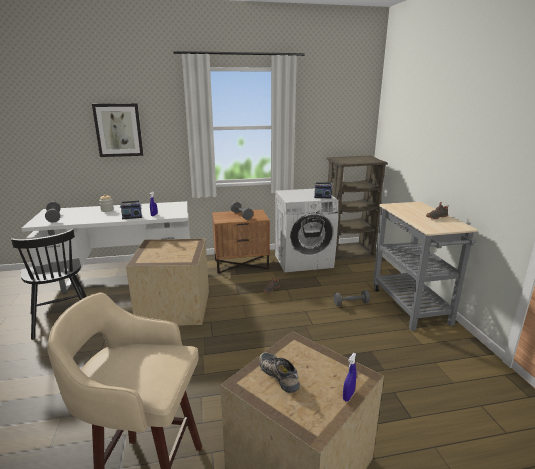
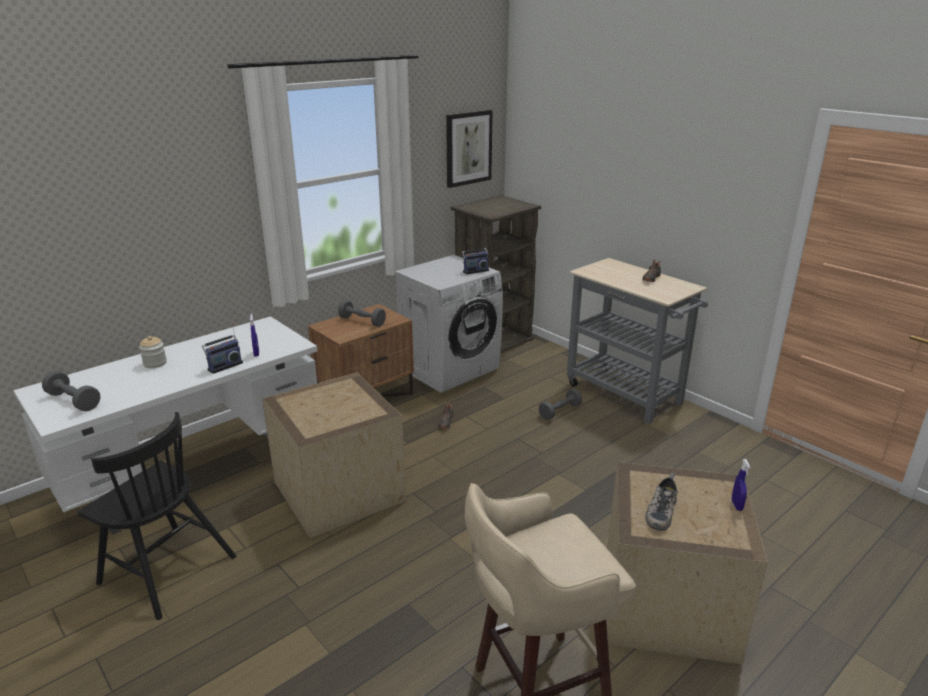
camera: 30 degrees left, 5 degrees up
(118, 130) = (134, 213): picture -> picture (468, 148)
(280, 375) = (660, 510): shoe -> shoe turned 90 degrees counterclockwise

